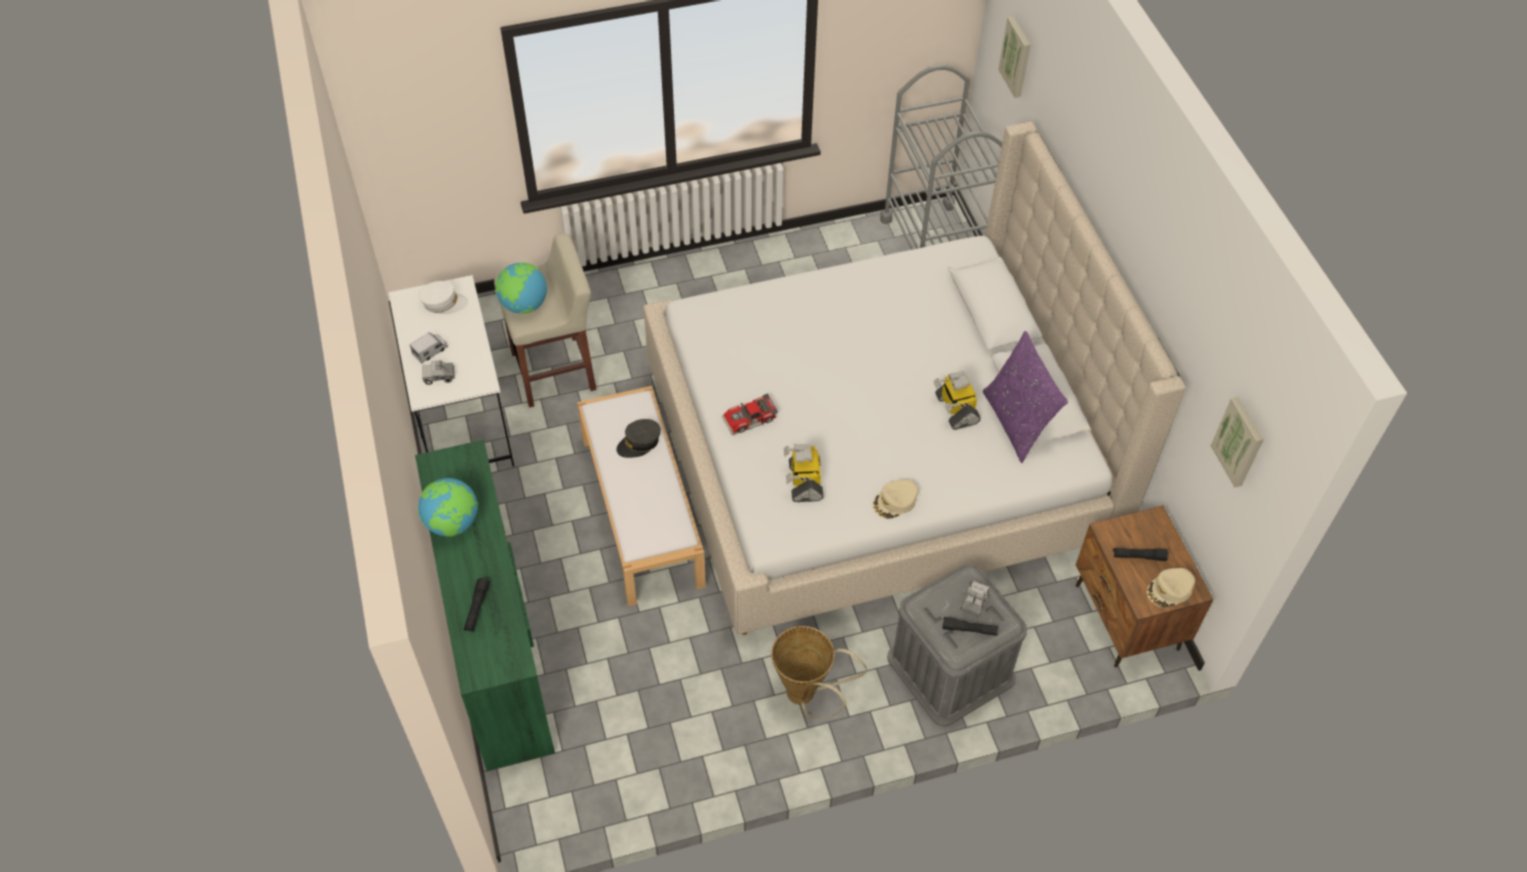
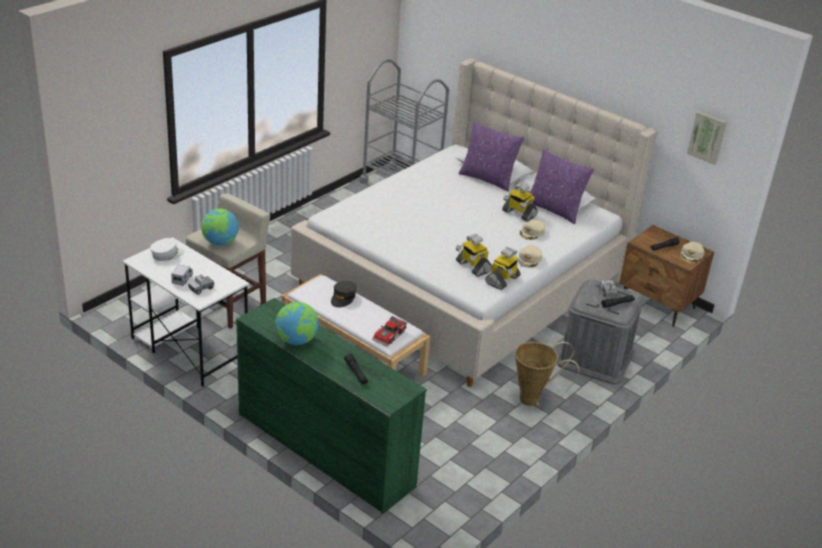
camera: 35 degrees left, 20 degrees down
(750, 420) = (414, 251): toy car -> toy car (390, 335)
(824, 523) = (503, 280): none -> toy robot
(943, 453) = (532, 232): none -> beige cap
(969, 324) = (488, 179): none -> purple pillow
(1017, 56) = (441, 31): picture -> none

